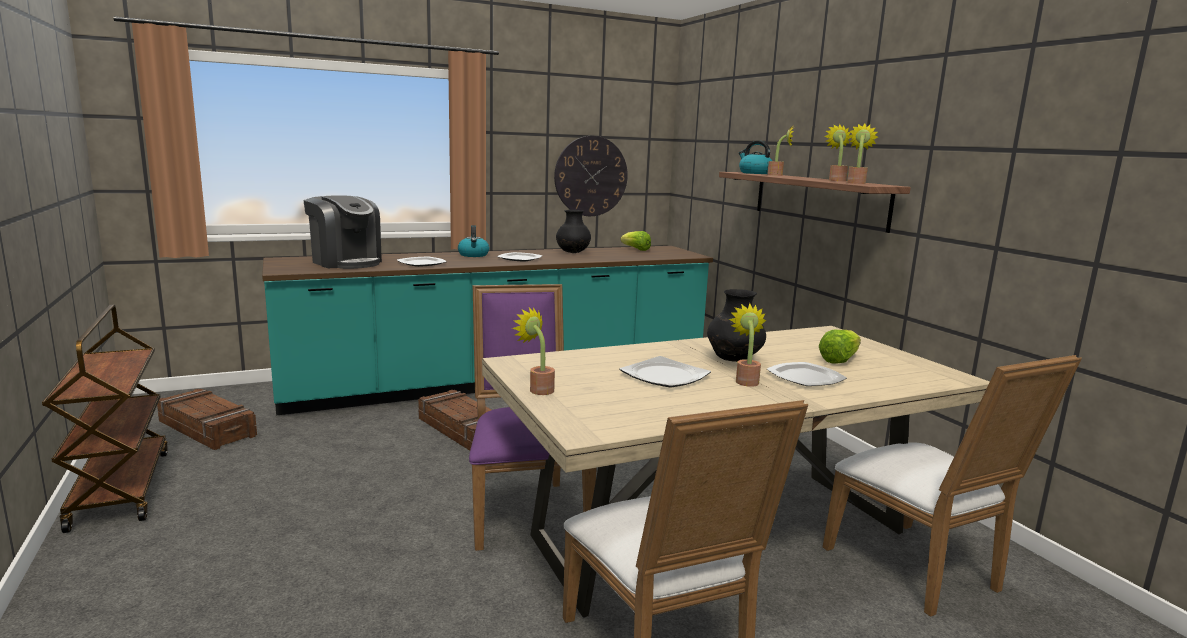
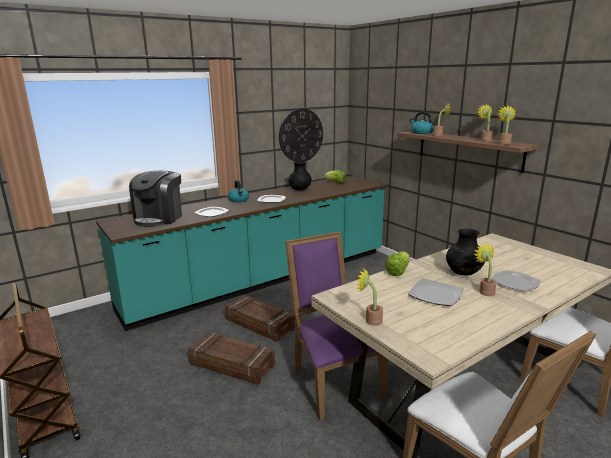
camera: 10 degrees left, 5 degrees up
(208, 428) = (82, 350): crate -> crate (232, 364)
(346, 262) = (159, 218): coffee machine -> coffee machine turned 75 degrees clockwise
(839, 360) = (520, 264): lettuce -> lettuce (397, 271)

